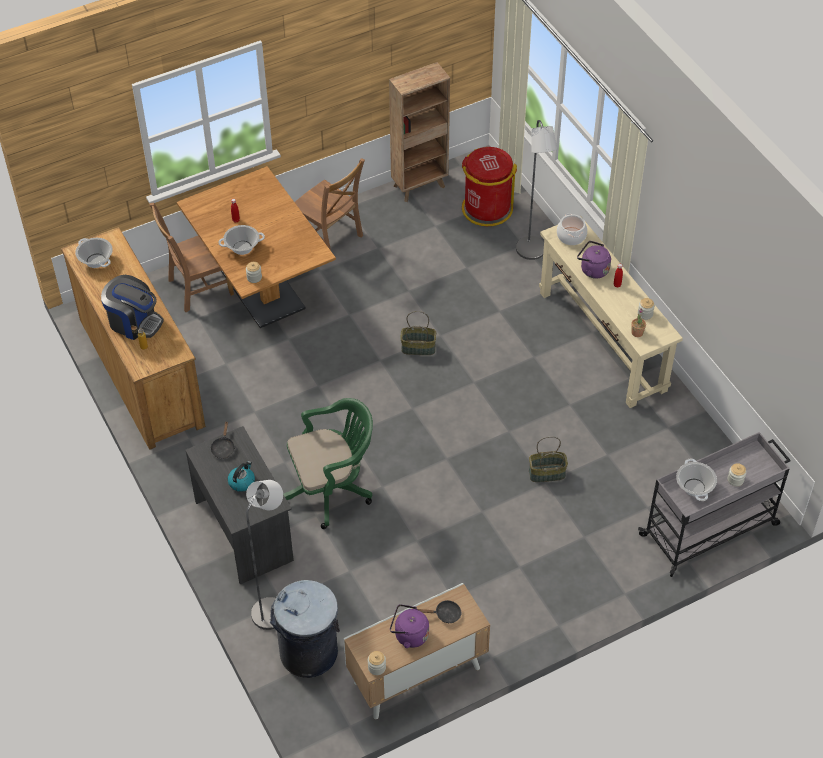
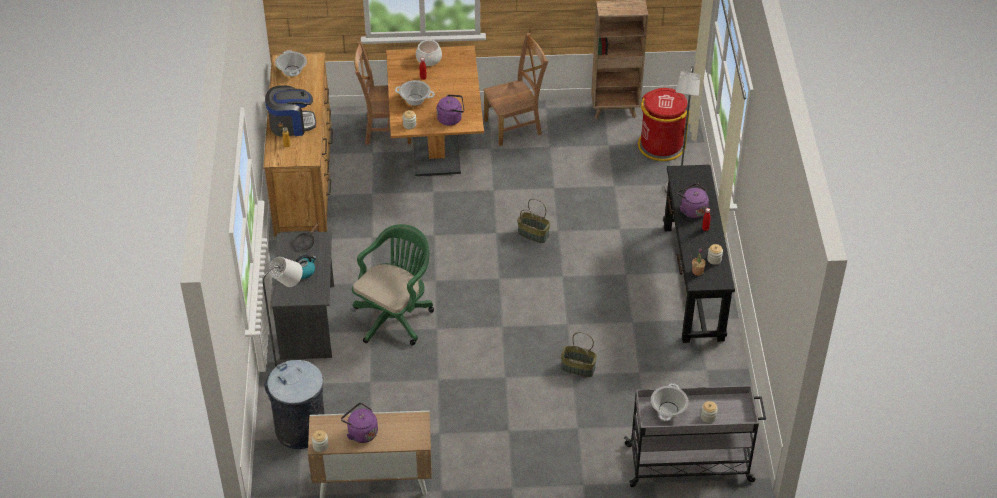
camera: 25 degrees right, 5 degrees down
(134, 322) = (291, 124): coffee machine -> coffee machine turned 60 degrees counterclockwise
(293, 255) = (451, 118): none -> purple kettle
(330, 238) = (515, 126): brown chair -> brown chair turned 90 degrees counterclockwise
(332, 489) = (395, 316): green office chair -> green office chair turned 60 degrees counterclockwise
(445, 614) = (399, 428): black frying pan -> none
(571, 236) = (691, 178): cooking pot -> cooking pot (429, 59)
(602, 341) = (692, 282): beige console table -> black console table

